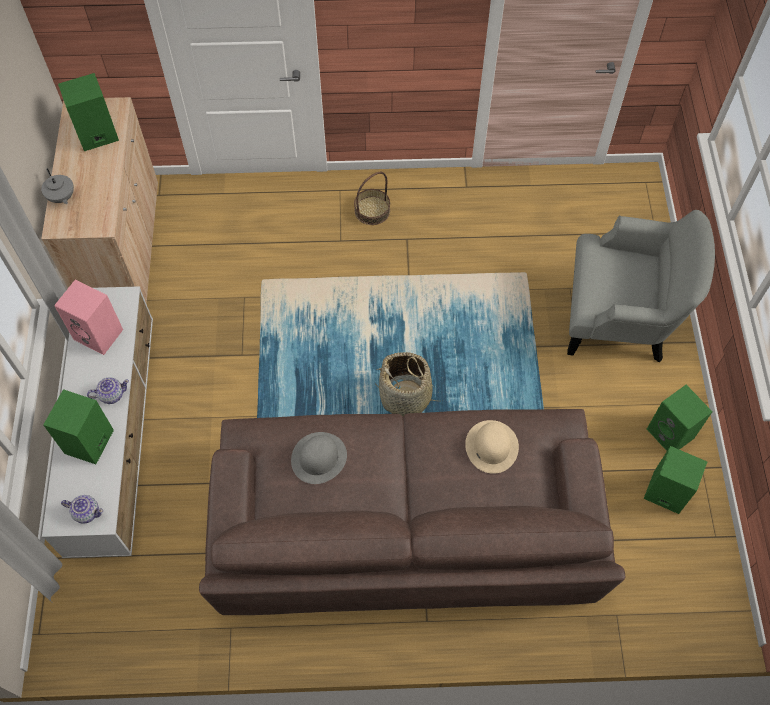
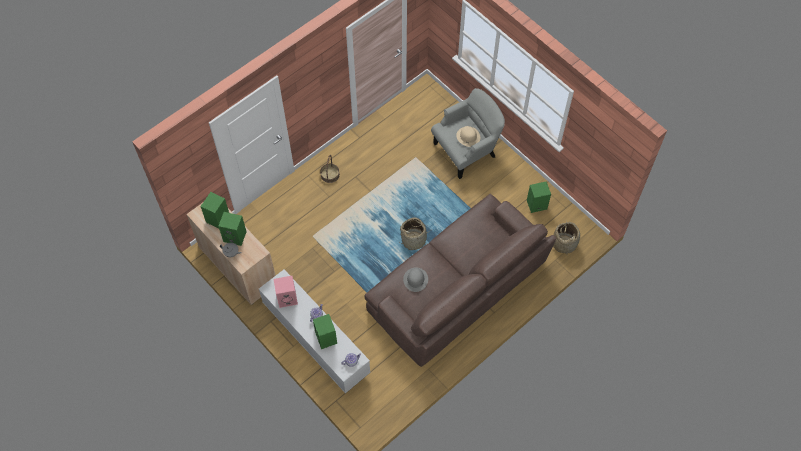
camera: 40 degrees left, 0 degrees up
(491, 446) = (471, 229): beige hat -> beige hat (468, 136)
(659, 597) = (564, 243): none -> basket
(671, 434) = (521, 181): green speaker -> green speaker (235, 236)

